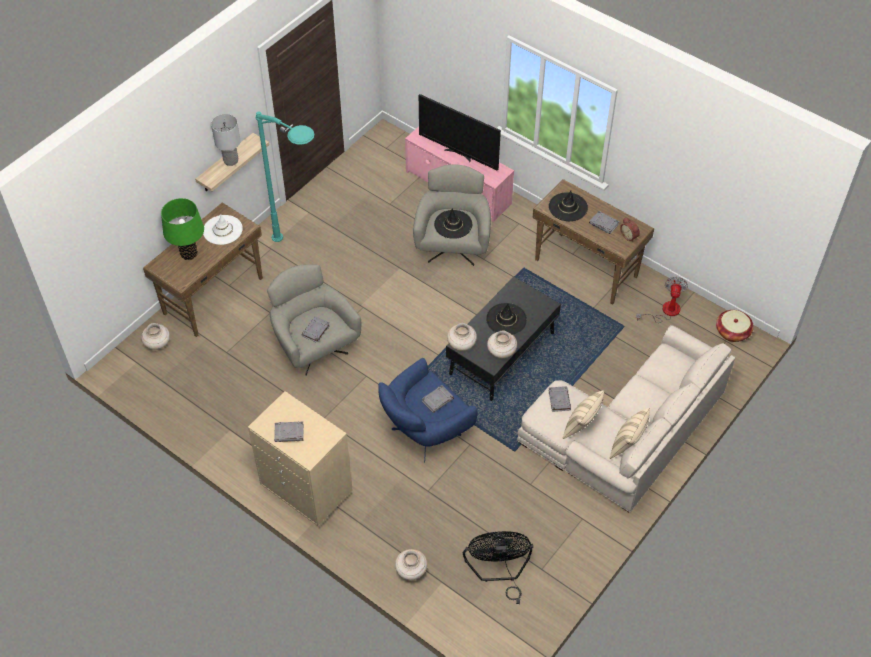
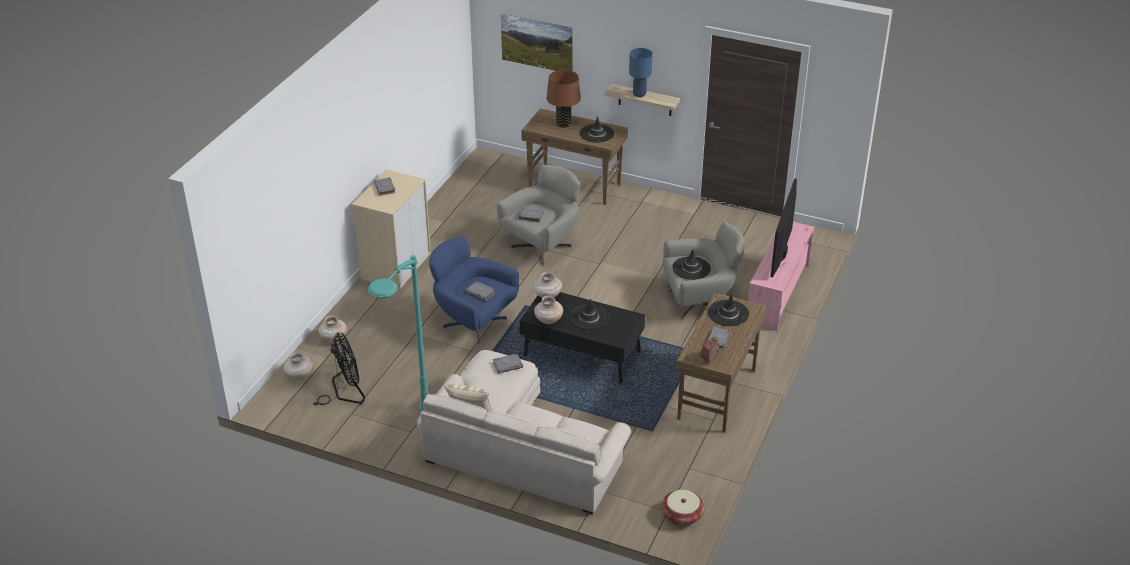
camera: 75 degrees right, 15 degrees down
(121, 223) = (536, 55): none -> picture
(157, 344) = (514, 170): beige vase -> beige vase (299, 376)
(189, 254) = (563, 124): green table lamp -> brown table lamp
(222, 230) = (596, 133): white hat -> black hat
(231, 161) = (639, 95): grey table lamp -> blue table lamp
(304, 255) = (643, 221): turquoise floor lamp -> turquoise floor lamp (406, 433)
(581, 427) = (481, 383): beige pillow -> none
(665, 311) = (686, 459): fan -> none

